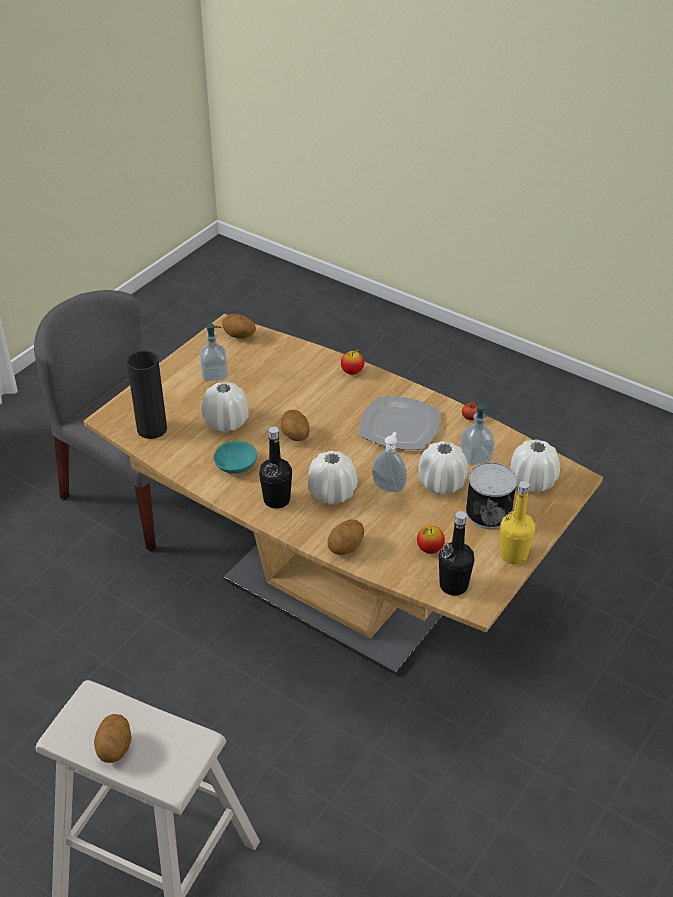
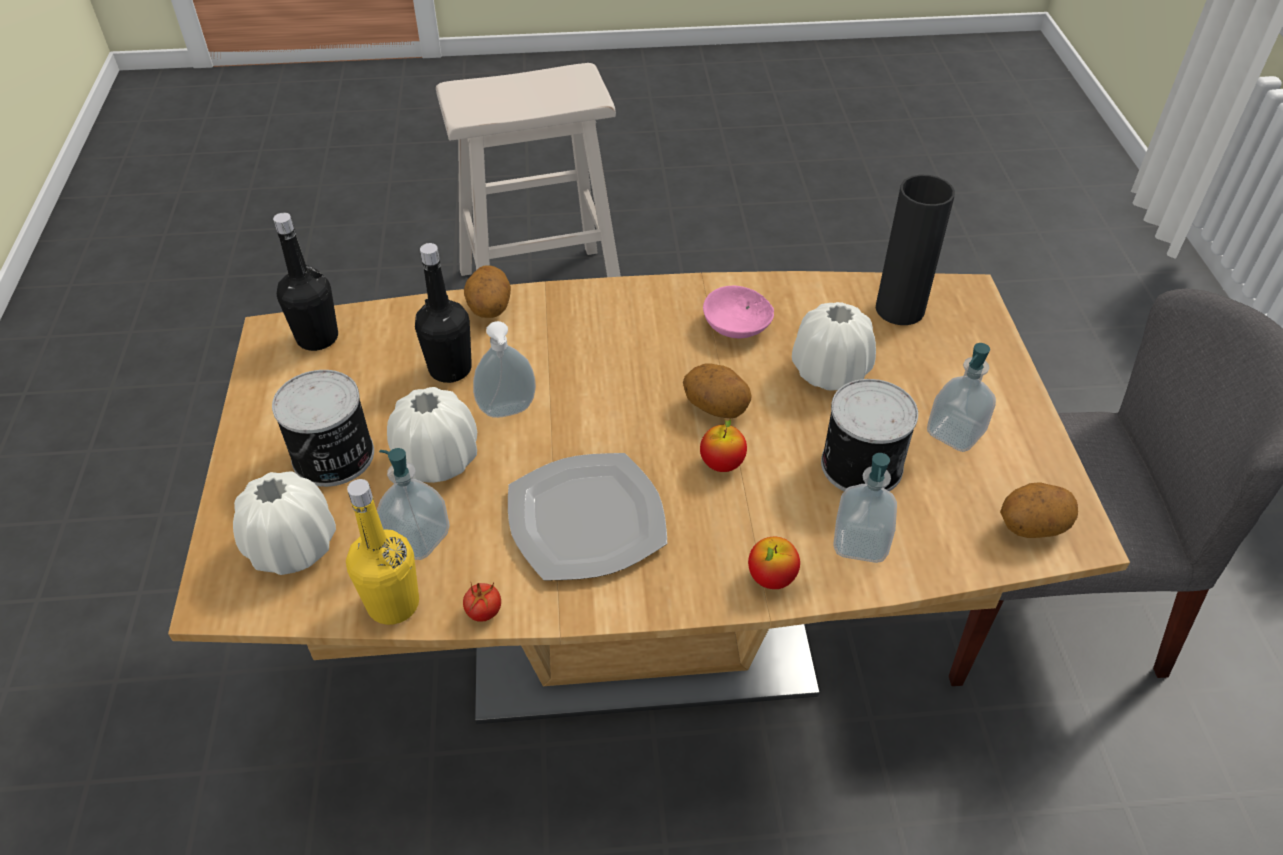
camera: 140 degrees right, 5 degrees up
(115, 748) = (528, 85): potato -> none
(237, 466) = (734, 326): turquoise bowl -> pink bowl
(268, 385) = (859, 464): none -> can
(276, 500) = (634, 315): black bottle -> black bottle (450, 369)
(305, 364) = (860, 542): none -> soap dispenser
(332, 493) = (576, 361): white vase -> none
(429, 549) = (381, 362): apple -> apple (722, 464)
(513, 555) = (258, 415): yellow bottle -> yellow bottle (393, 604)

